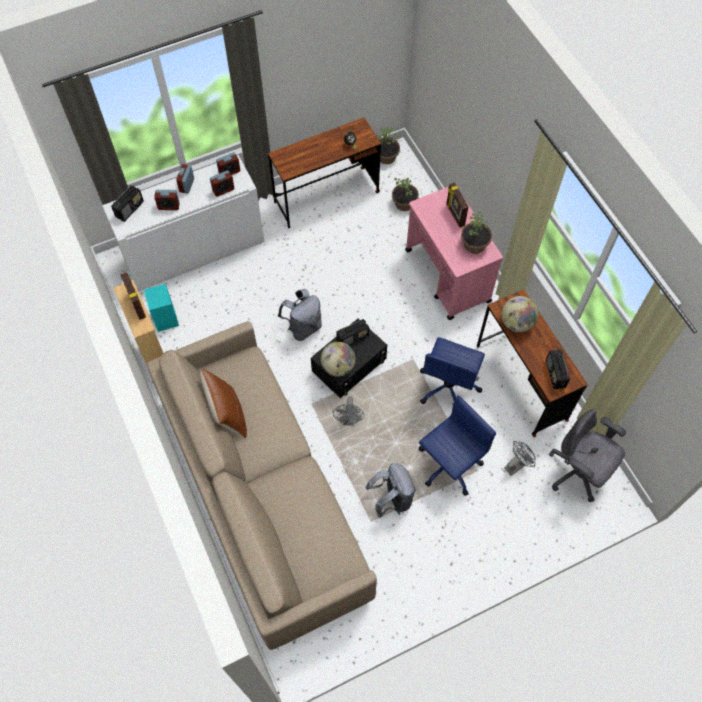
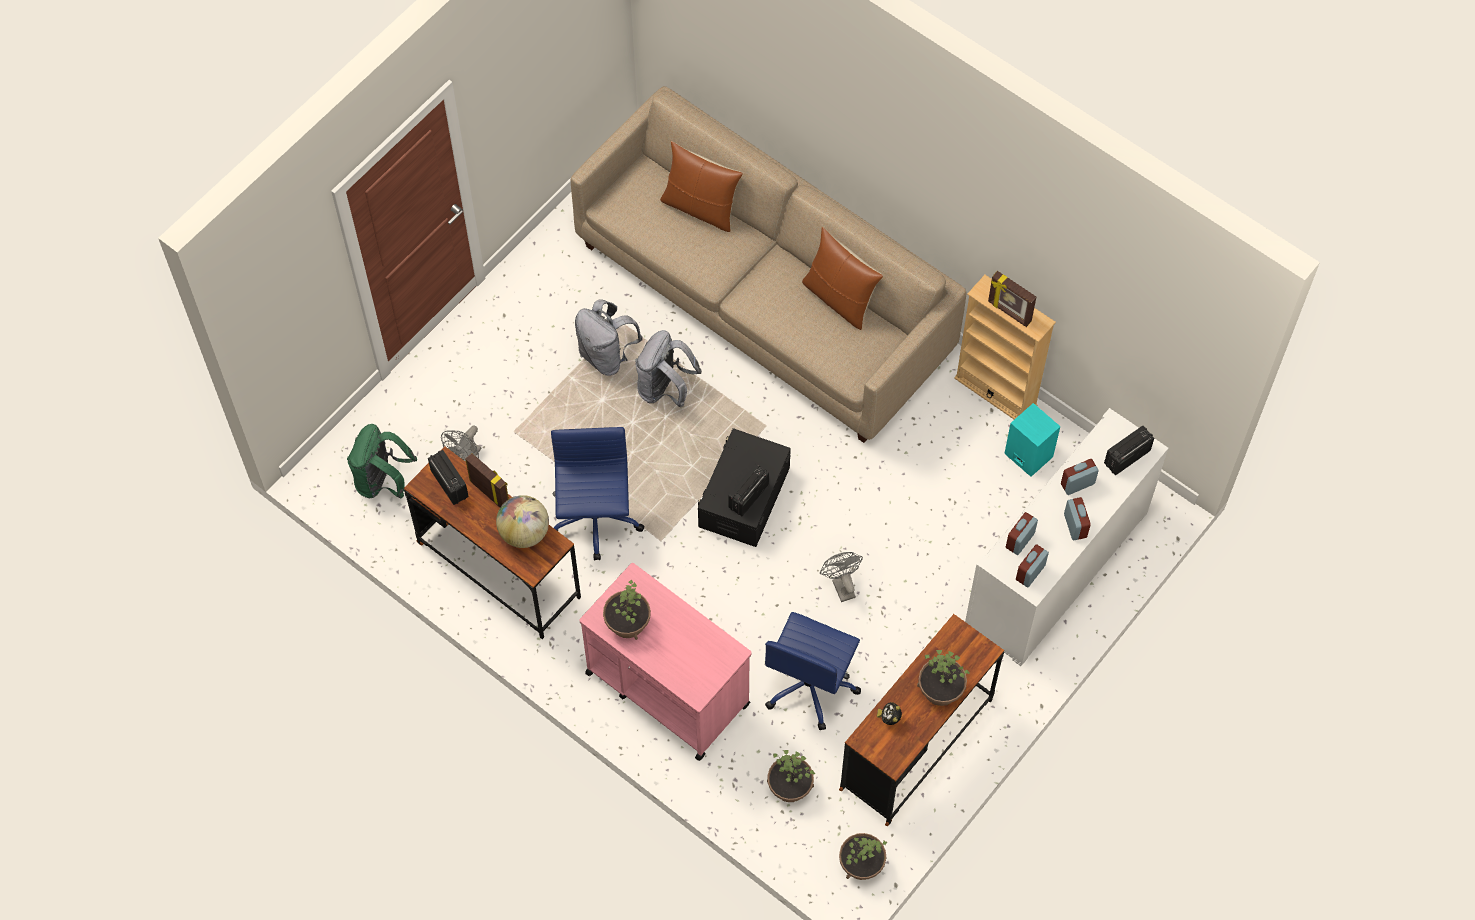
camera: 155 degrees right, 0 degrees up
(130, 209) = (1126, 457): radio -> radio turned 45 degrees clockwise
(284, 529) = (700, 207): none -> brown pillow
(303, 327) = (834, 522): grey backpack -> grey backpack (665, 389)
(314, 147) = (940, 690): none -> potted plant
(338, 366) = (747, 450): globe -> none
(349, 420) = (706, 425): grey fan -> grey fan (841, 585)
(448, 466) = (553, 422): blue office chair -> blue office chair (810, 685)
(454, 215) = (675, 659): picture frame -> picture frame (490, 492)
(578, 472) = (383, 481): grey office chair -> green backpack

